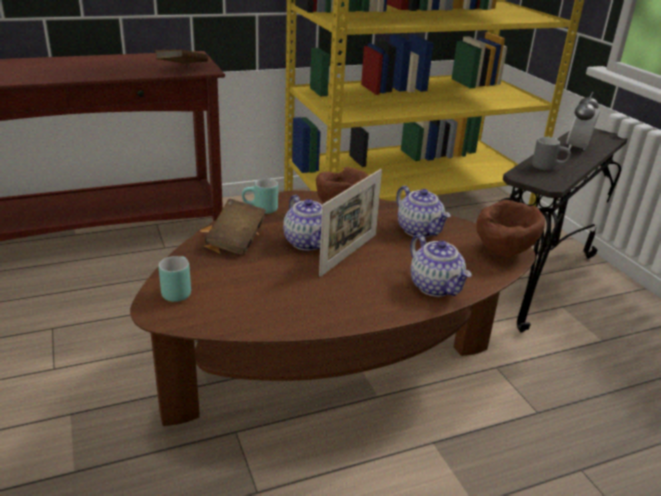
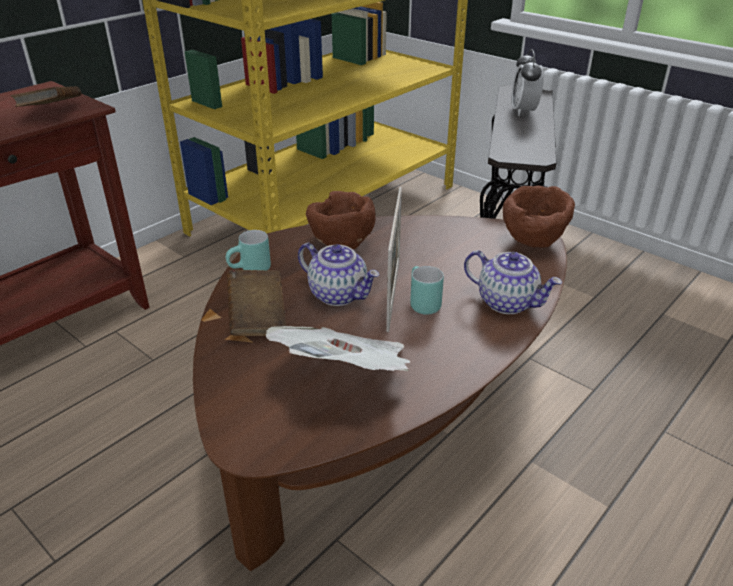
camera: 25 degrees left, 5 degrees up
(176, 291) = (246, 410): turquoise mug -> turquoise mug (420, 303)
(262, 293) = (347, 376): none -> newspaper
(420, 230) = (436, 242): teapot -> none
(548, 167) = (519, 139): grey mug -> none

